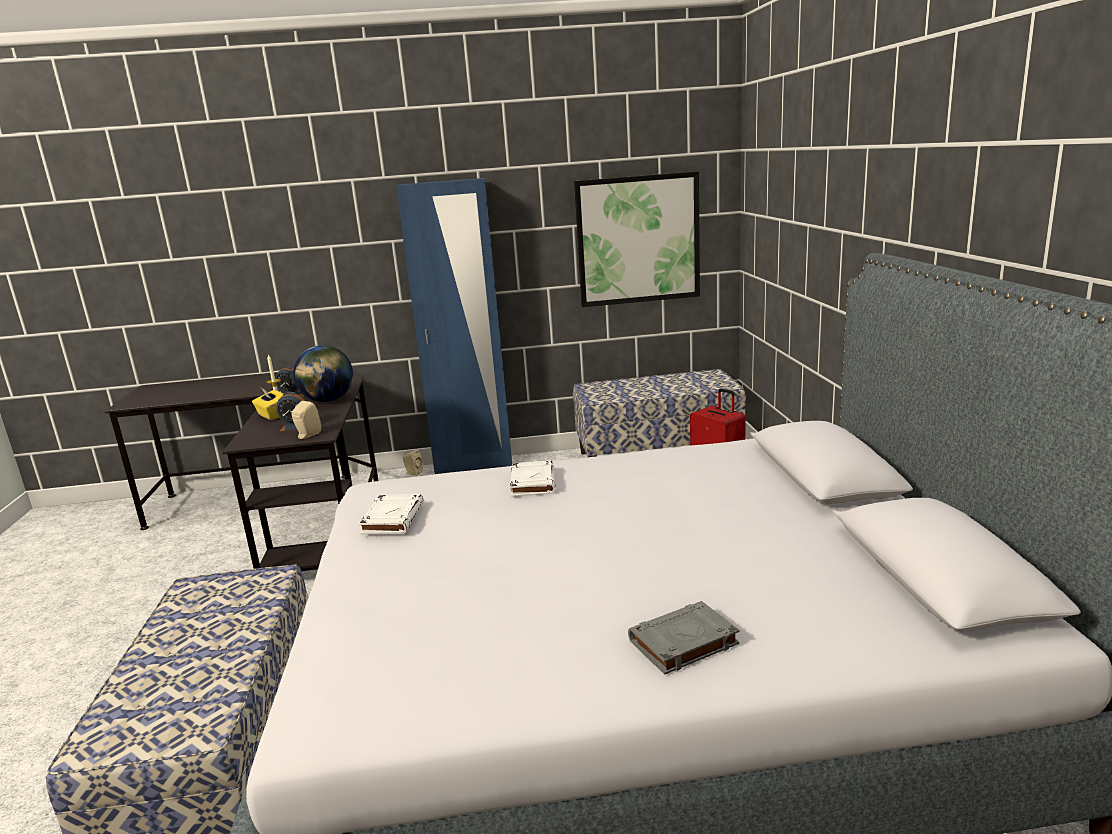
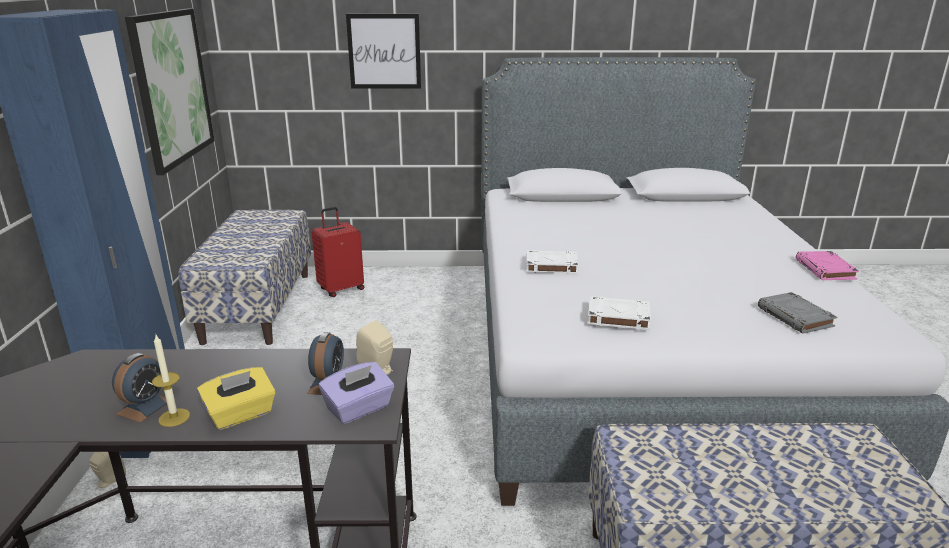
camera: 85 degrees left, 5 degrees up
(261, 438) = (359, 409): none -> purple tissue box
(328, 400) = (215, 368): globe -> none
(562, 697) = (825, 270): none -> pink book
(682, 643) = (765, 243): grey book -> grey book (796, 317)
(814, 227) = (384, 51): none -> picture

